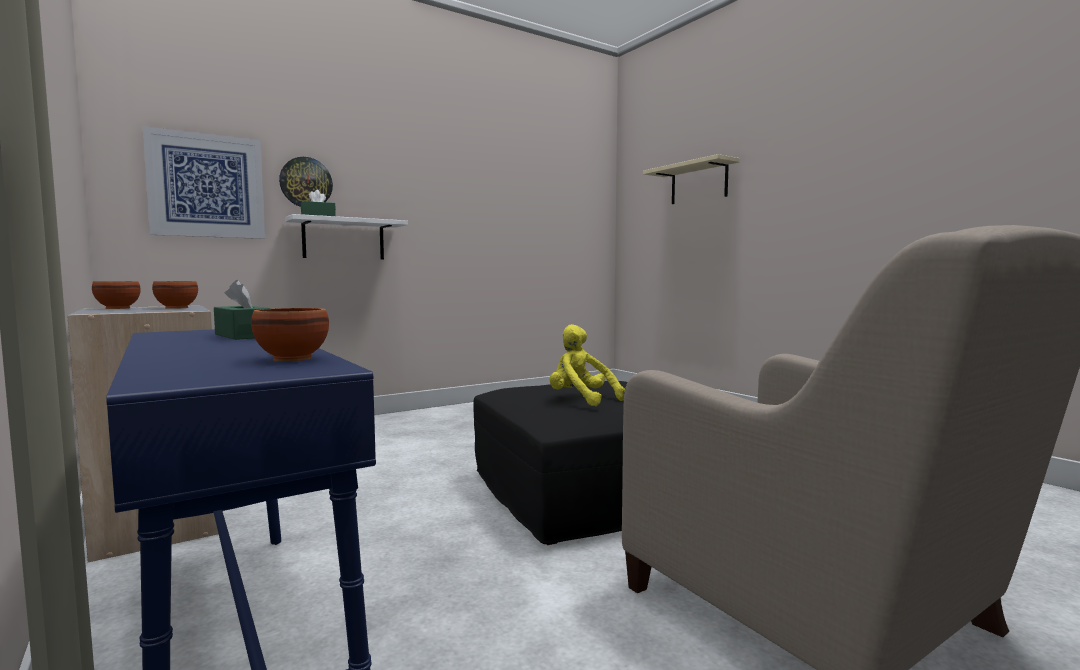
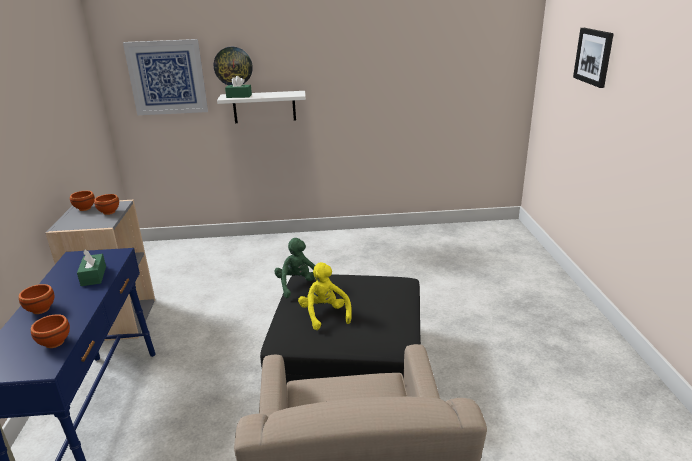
camera: 30 degrees right, 20 degrees up
(189, 350) = (41, 309): none -> brown bowl
(508, 391) = (298, 286): none -> green plush toy
(699, 183) = (594, 56): beige shelf -> picture

